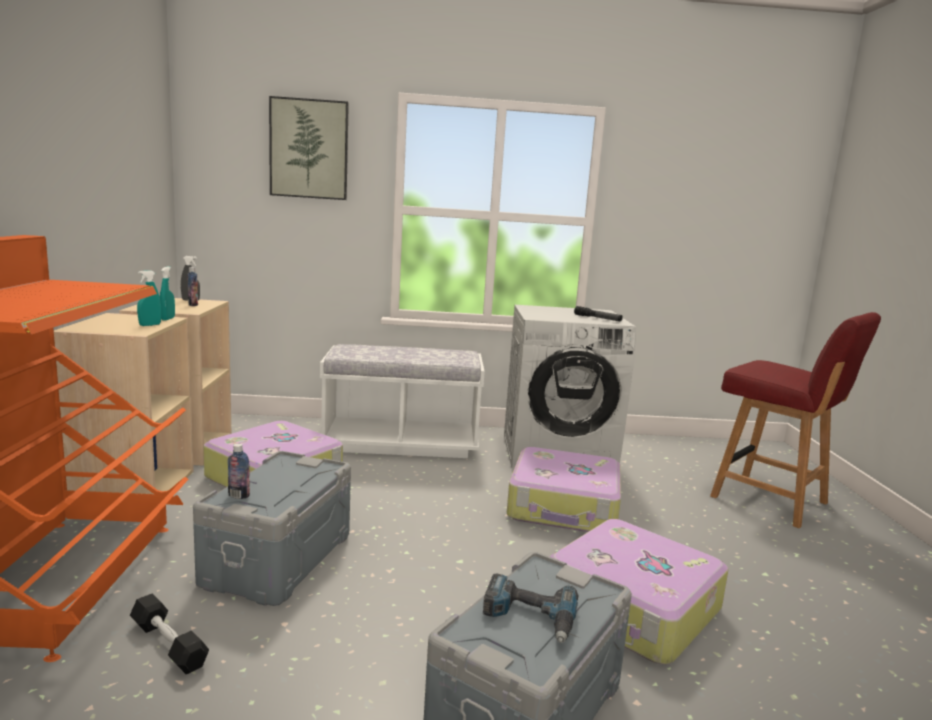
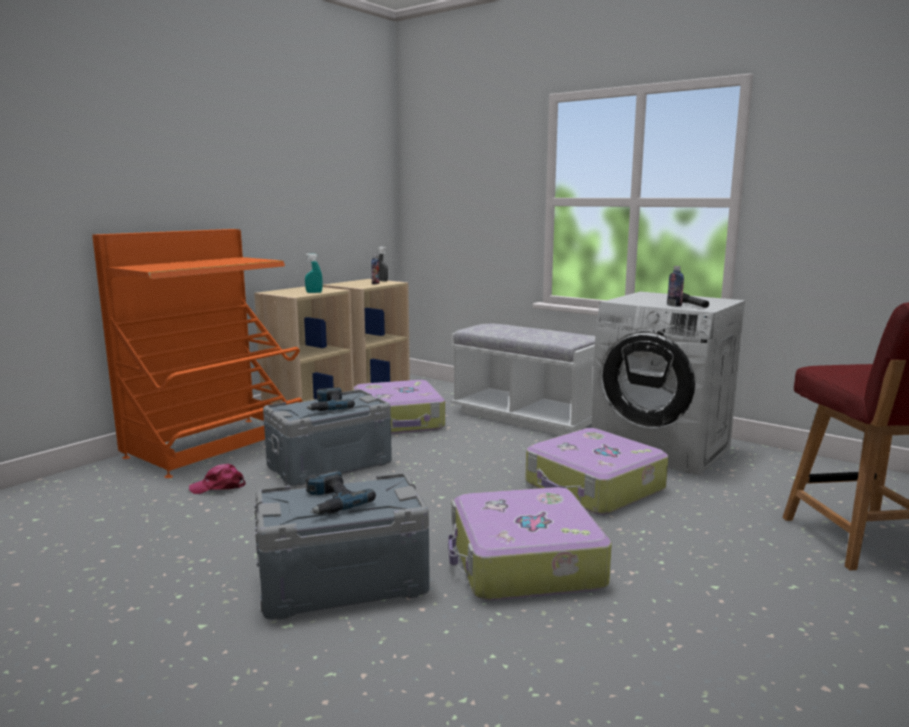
camera: 40 degrees right, 0 degrees up
(168, 319) = (334, 290): turquoise spray bottle -> none
(168, 645) = (218, 487): black dumbbell -> pink cap
(239, 496) = (294, 407): bottle -> bottle (674, 305)
(278, 483) = (328, 406): none -> power drill
(309, 149) = (483, 154): picture -> none

